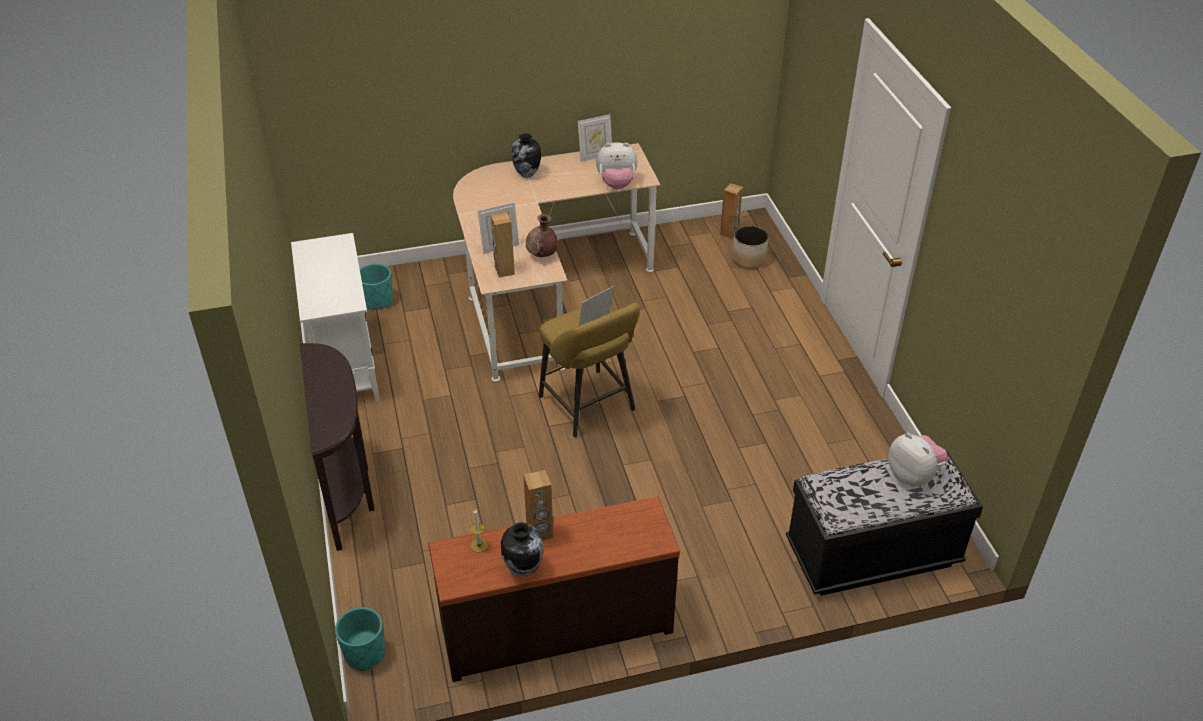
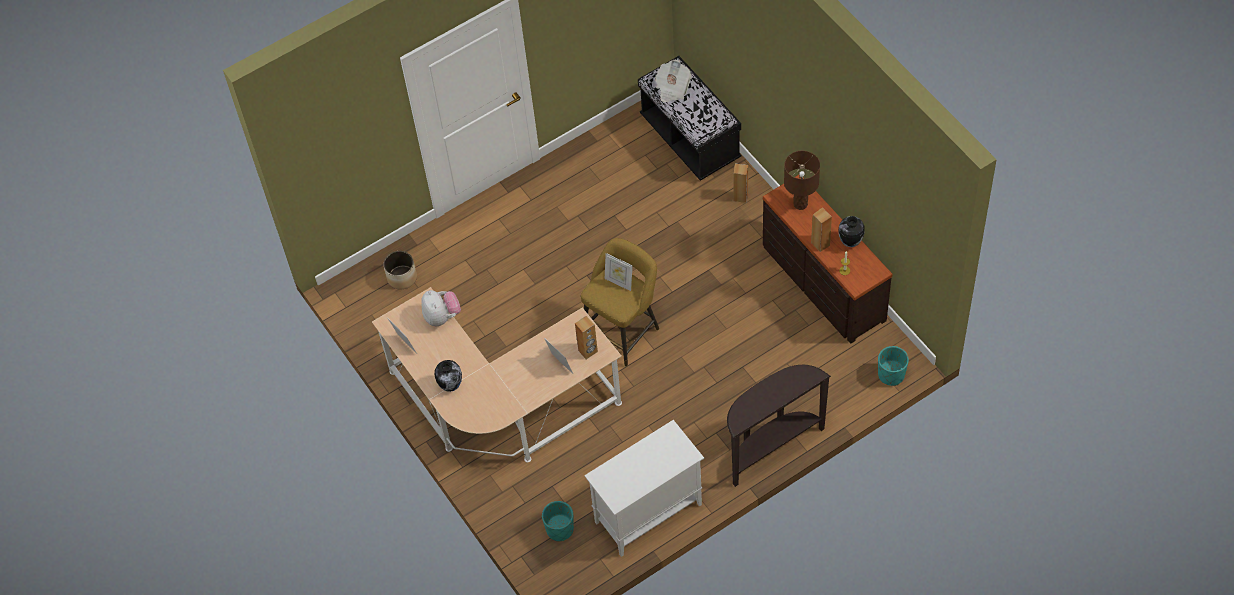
camera: 105 degrees left, 15 degrees up
(542, 255) = (559, 333): brown vase -> none
(622, 533) = (800, 204): none -> brown table lamp
(729, 232) = (367, 301): brown speaker -> brown speaker (740, 196)
(913, 475) = (672, 88): plush toy -> newspaper

